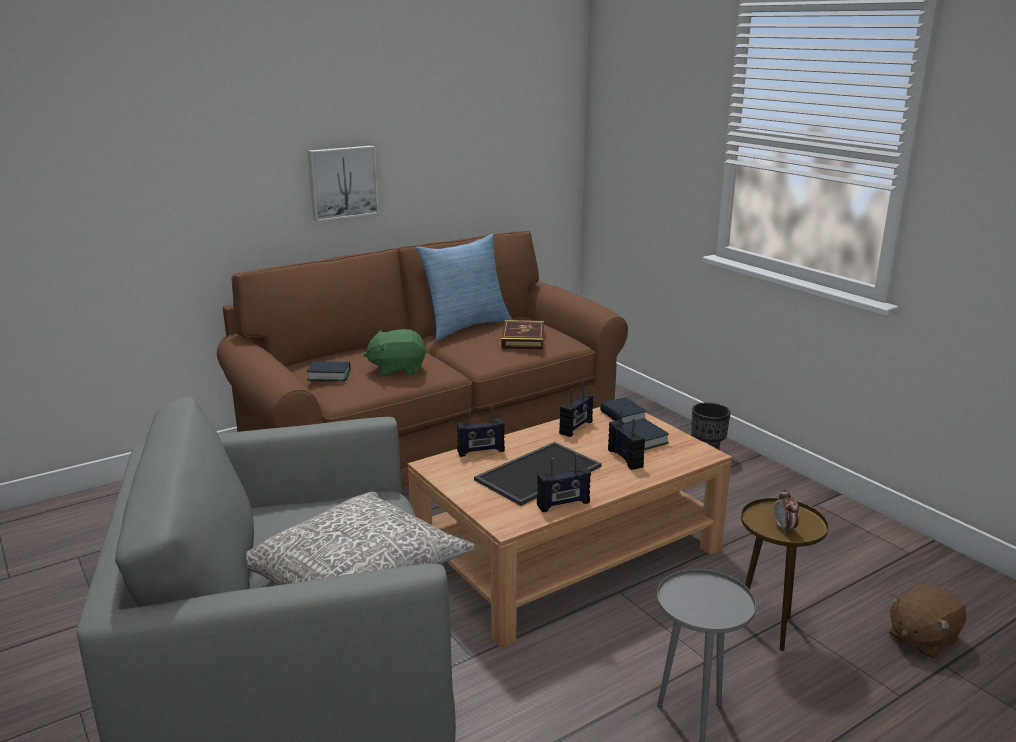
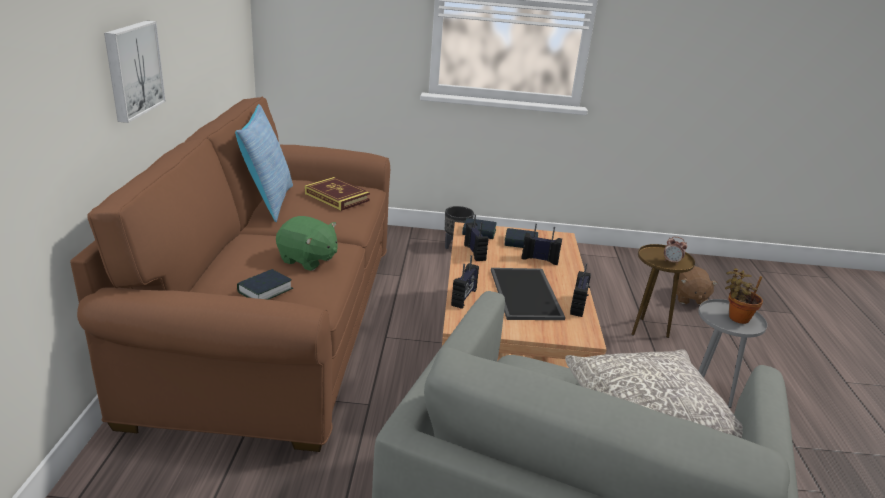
camera: 55 degrees left, 5 degrees up
(397, 370) = (307, 260): green plush toy -> green plush toy turned 90 degrees counterclockwise
(714, 604) = (736, 317): none -> potted plant

